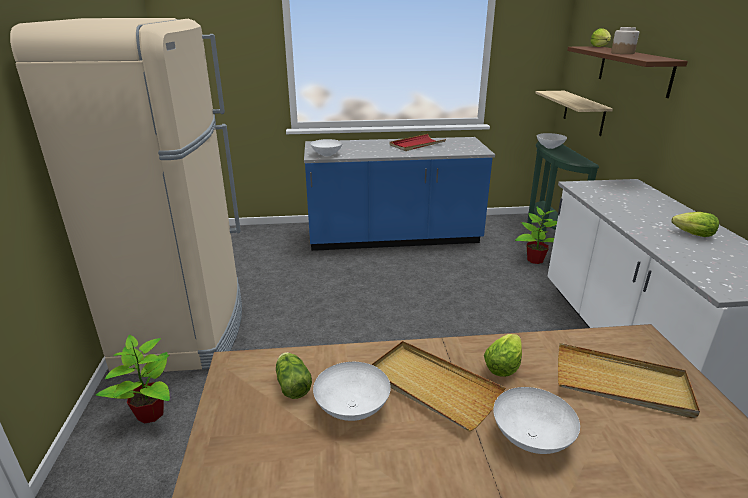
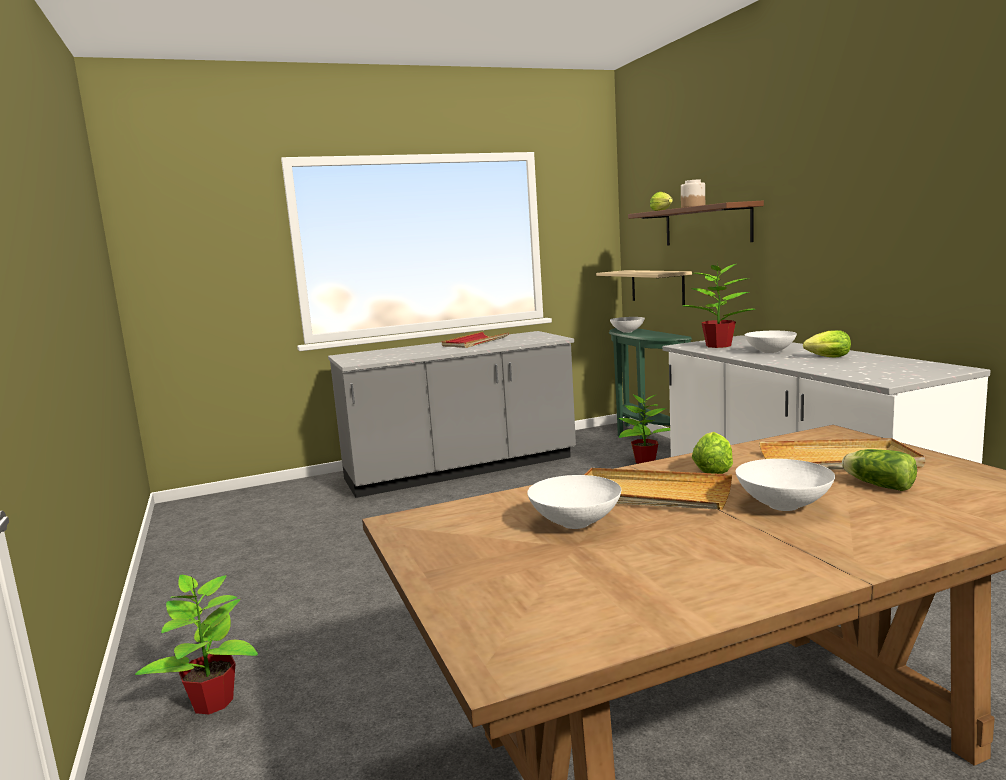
camera: 15 degrees left, 15 degrees down
(185, 330) = (215, 606): beige fridge -> none
(292, 383) = (487, 521): lettuce -> lettuce (877, 484)
(326, 155) = (368, 360): white bowl -> white bowl (770, 352)
(394, 238) = (461, 470): blue counter -> grey counter
(606, 192) = (719, 345): none -> potted plant

